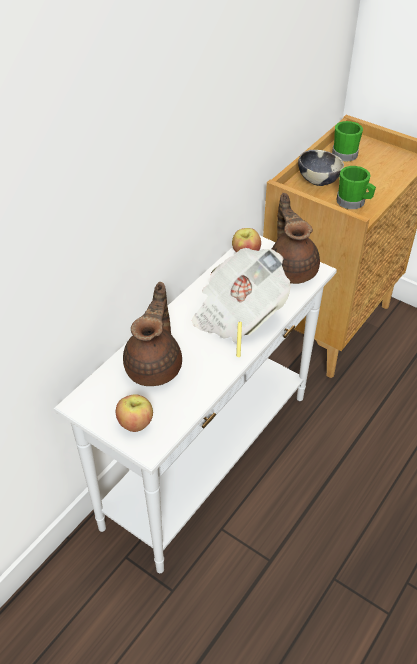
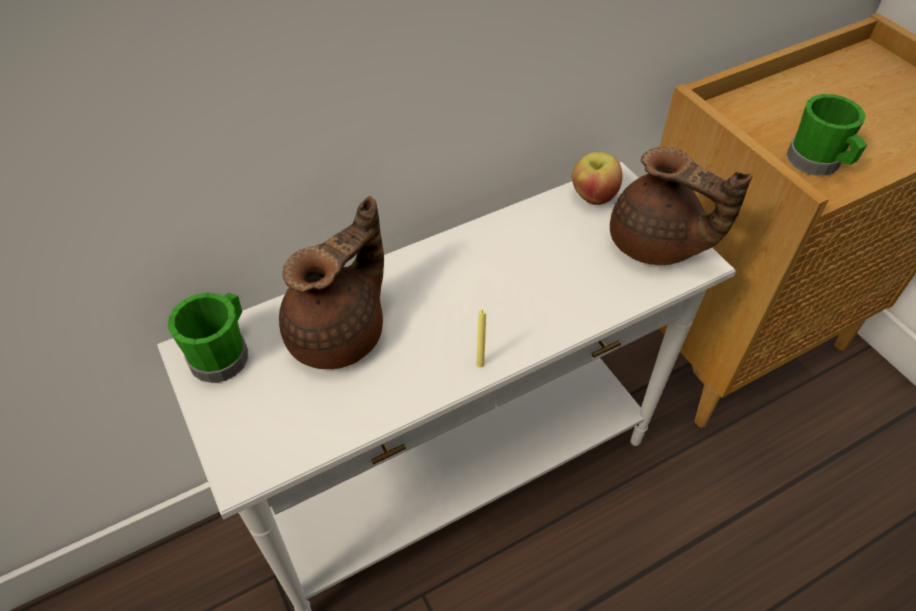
camera: 25 degrees right, 5 degrees up
(135, 423) = (250, 419): apple -> none
(238, 313) = (523, 290): newspaper -> none
(292, 269) = (656, 245): brown teapot -> brown teapot turned 120 degrees clockwise
(318, 181) = (772, 109): bowl -> none
(344, 153) = (844, 76): green mug -> green mug (223, 353)

